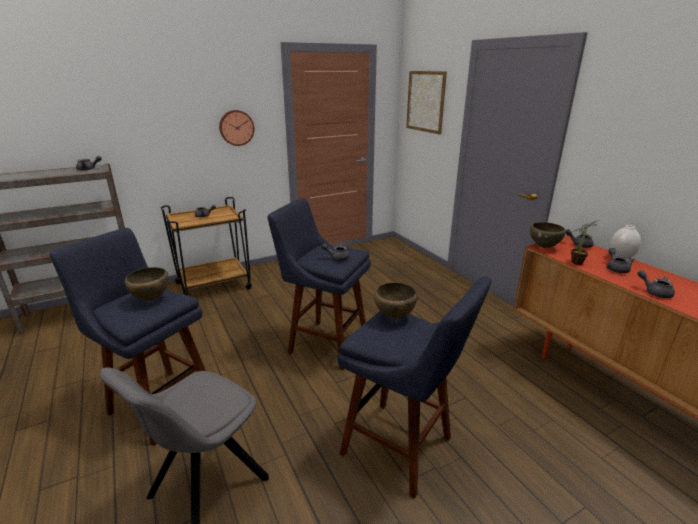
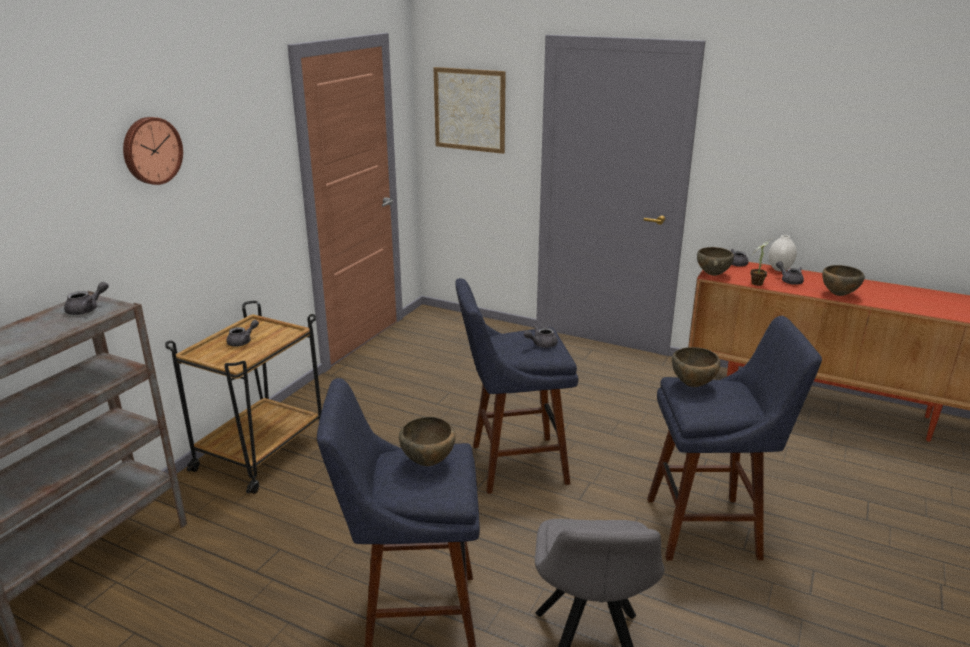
camera: 35 degrees left, 0 degrees up
(236, 127) = (246, 187): wall clock -> wall clock (151, 150)
(655, 292) = (838, 295): grey teapot -> brown bowl

